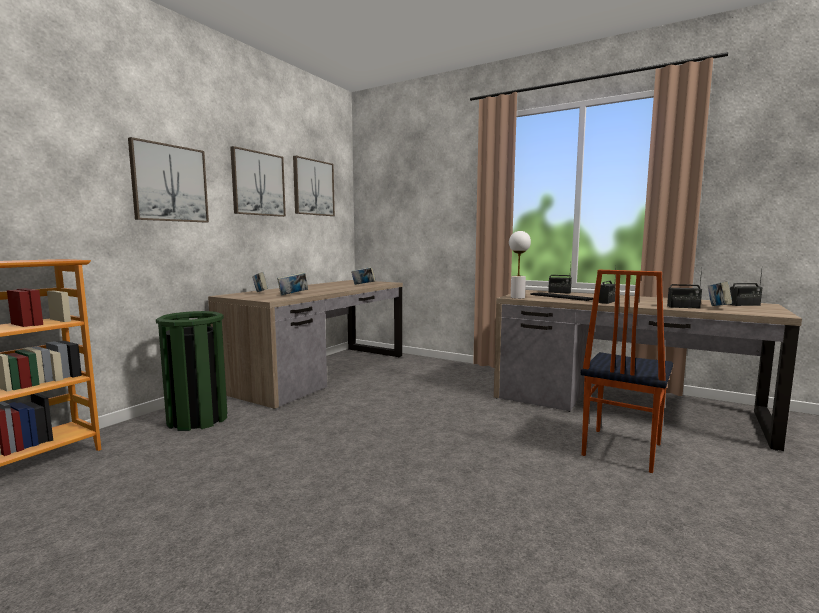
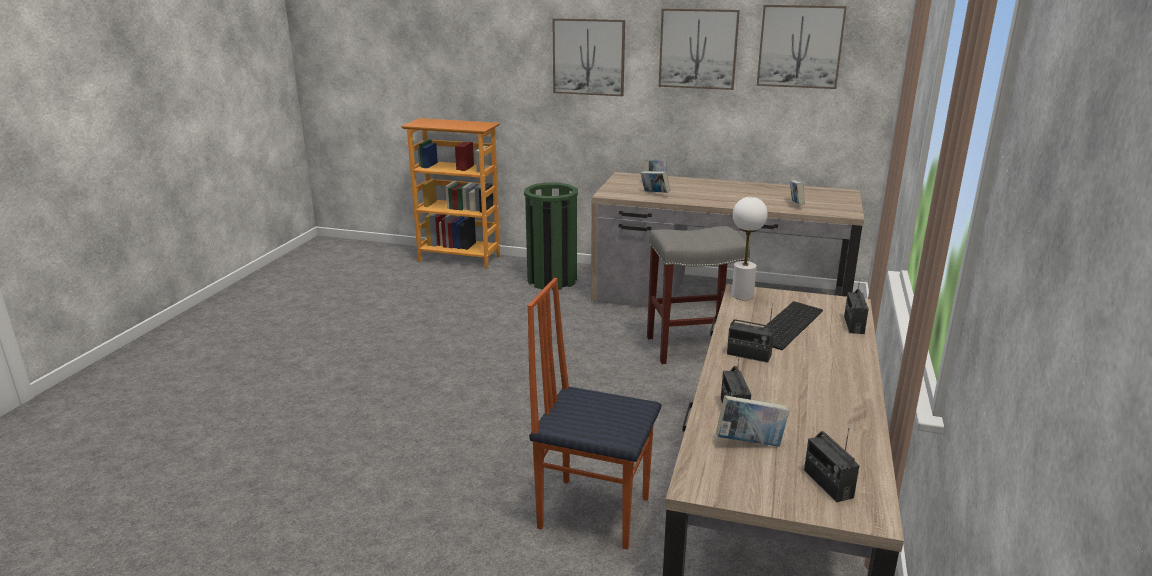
camera: 75 degrees right, 15 degrees up
(392, 390) = (690, 347): none -> grey stool

